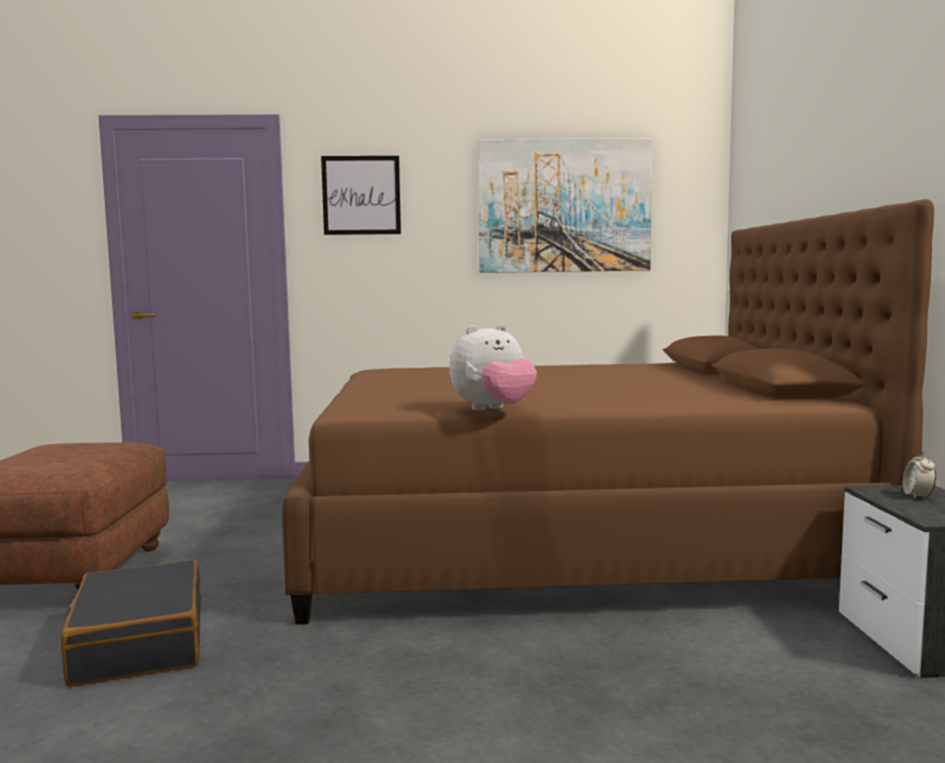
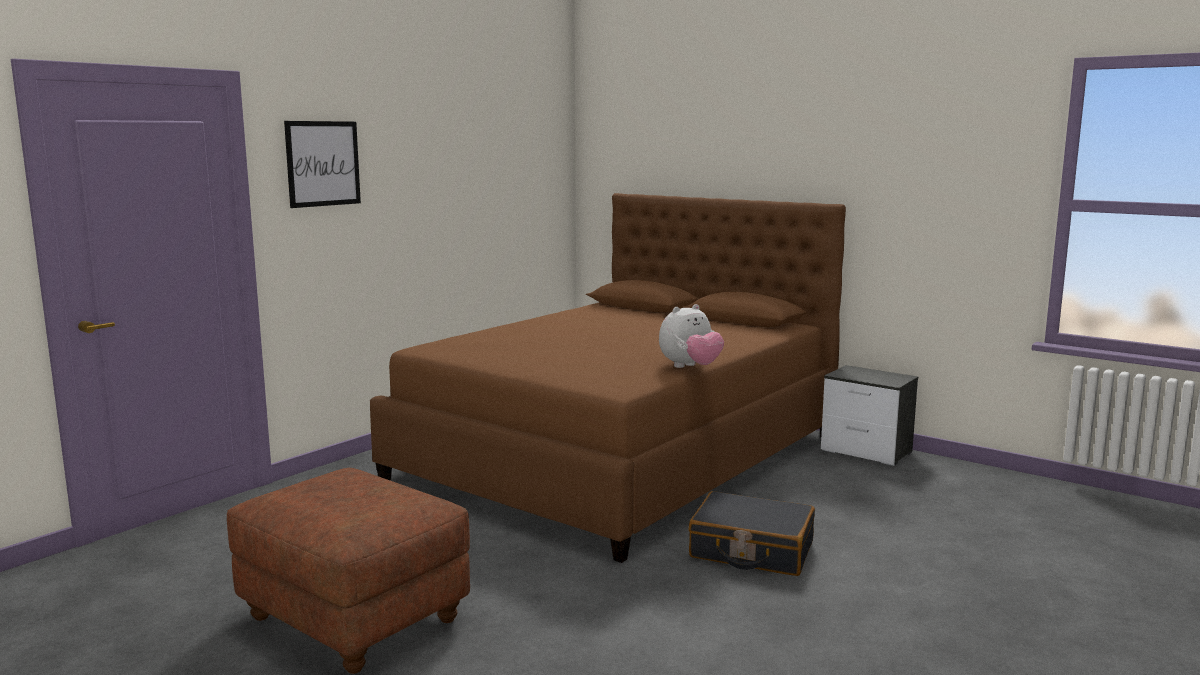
camera: 50 degrees left, 5 degrees up
(138, 643) = (568, 616): black suitcase -> black suitcase (751, 550)
(493, 410) = (690, 367): plush toy -> plush toy turned 45 degrees clockwise
(564, 206) = (480, 170): picture -> none
(917, 496) = (859, 373): alarm clock -> none

